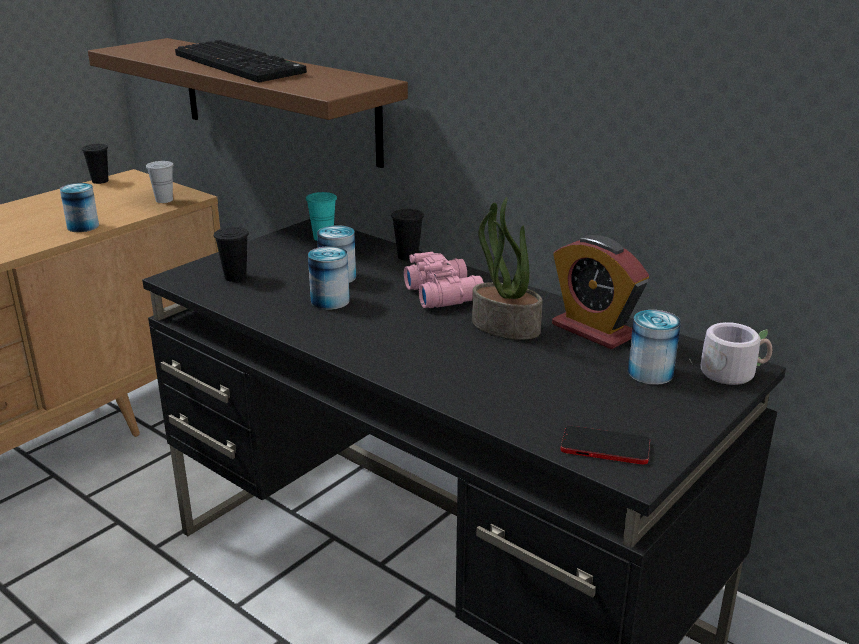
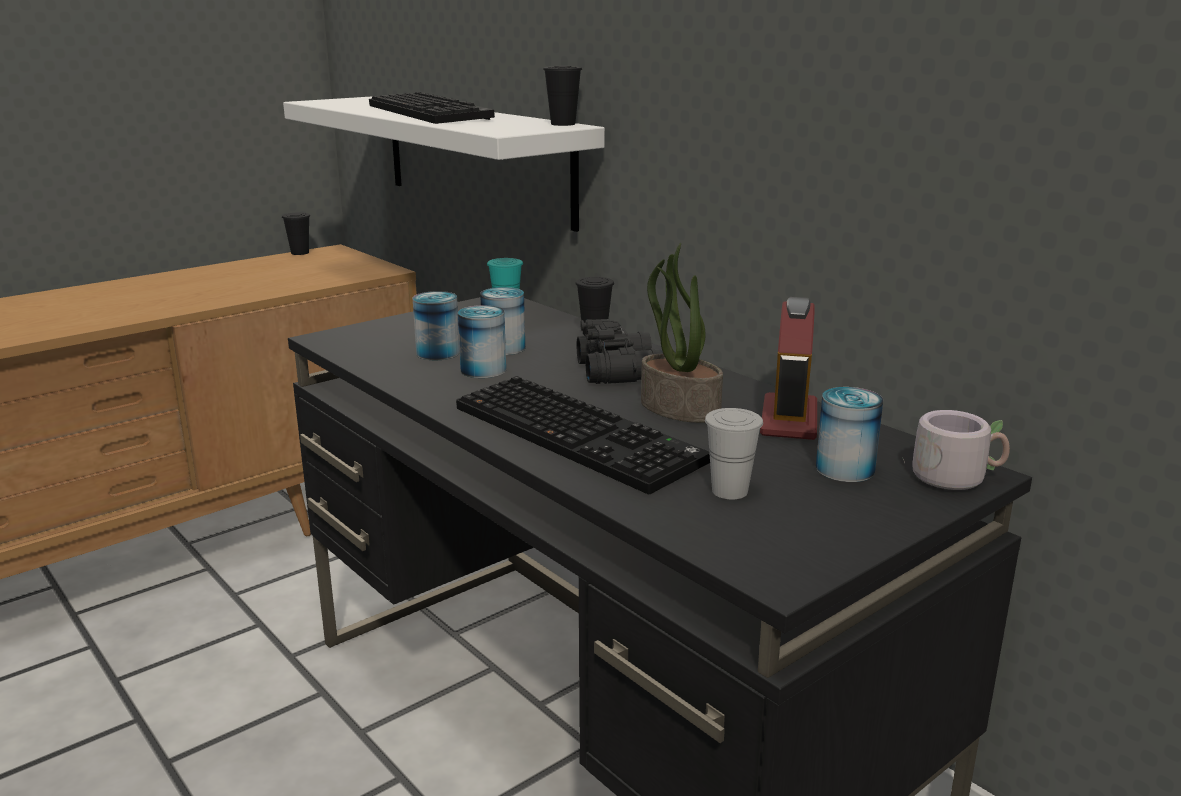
camera: 10 degrees right, 5 degrees down
(83, 226) = (259, 291): can -> can (438, 353)
(164, 200) = (357, 272): white cup -> white cup (729, 491)
(235, 277) = (389, 341): black cup -> black cup (563, 124)
(277, 99) = (476, 158): brown shelf -> white shelf
(436, 359) = (580, 434): none -> keyboard
(444, 293) = (621, 371): pink binoculars -> black binoculars
(593, 330) = (789, 419): alarm clock -> alarm clock turned 135 degrees counterclockwise
(605, 447) = (752, 544): phone -> none

